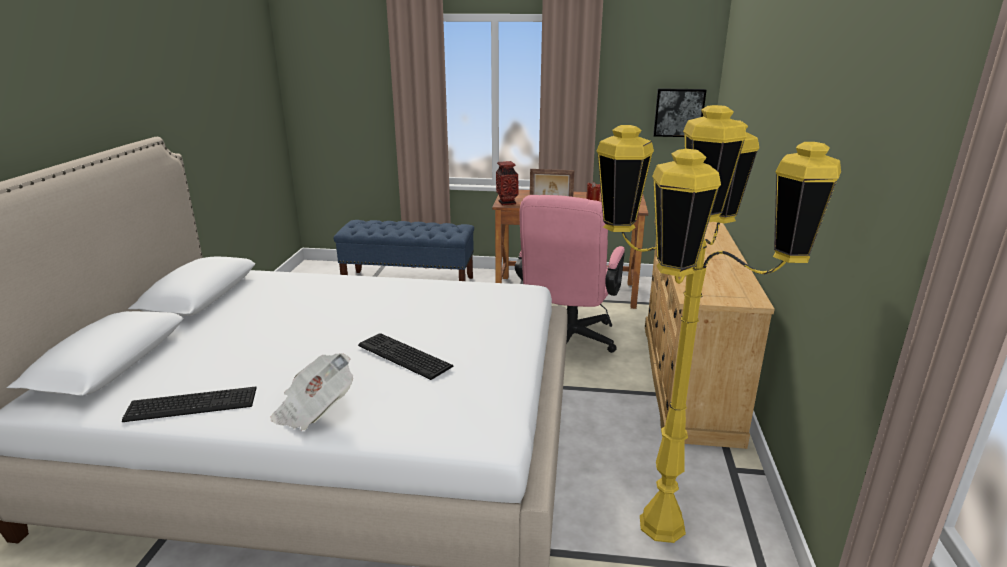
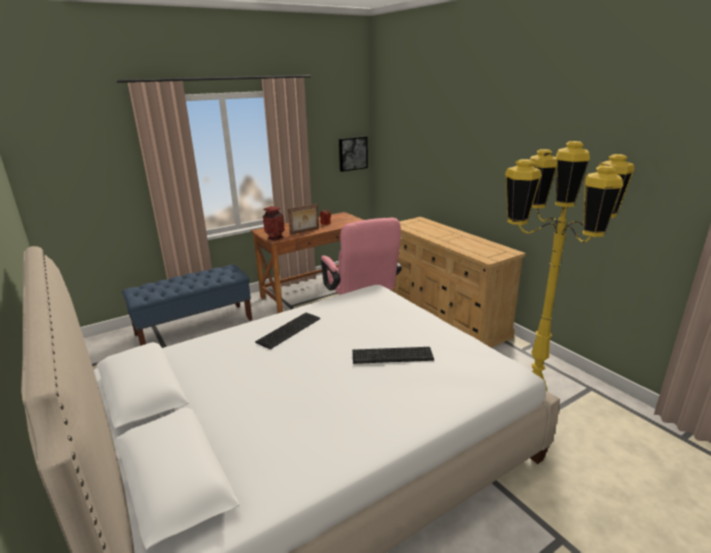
camera: 40 degrees left, 0 degrees up
(191, 403) = (317, 459): keyboard -> keyboard (287, 330)
(314, 410) = (405, 413): newspaper -> none

